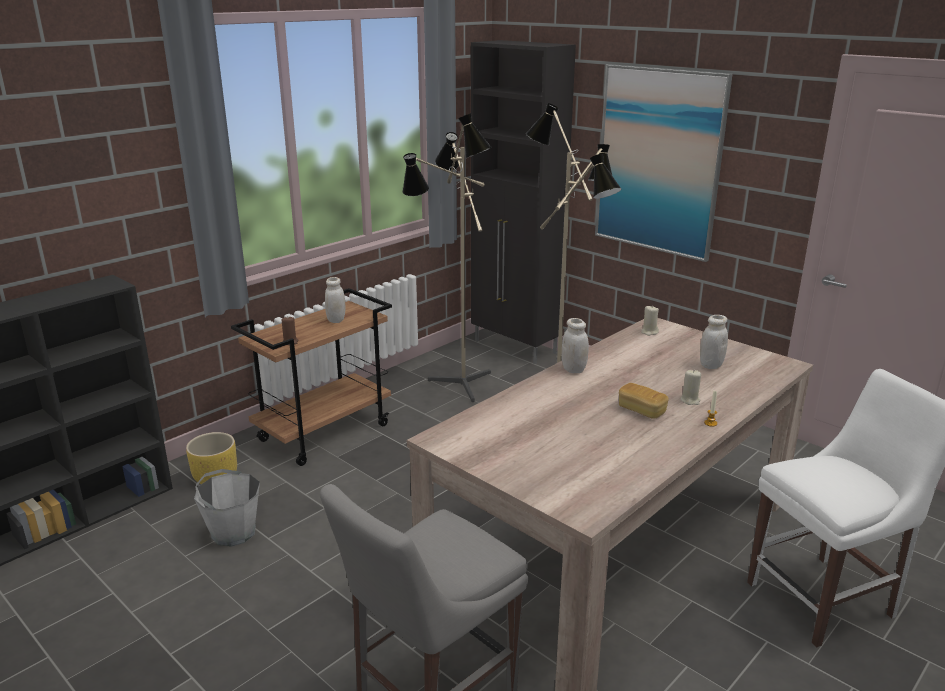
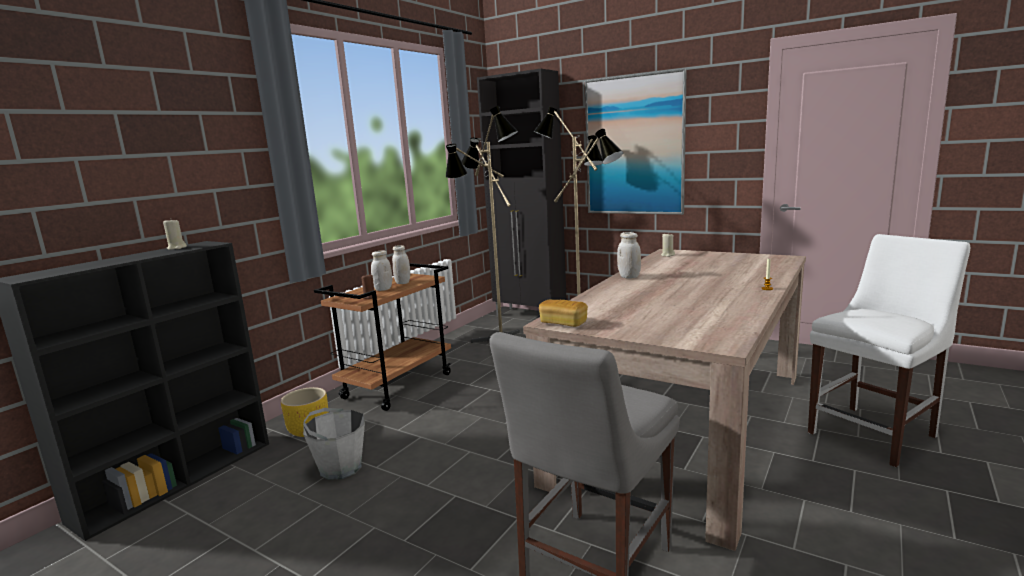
camera: 10 degrees left, 10 degrees down
(641, 410) = (705, 289): bread -> bread (563, 323)
(690, 400) = (737, 280): beige candle -> beige candle (177, 248)
(711, 365) = (732, 264): white jar -> white jar (383, 289)

